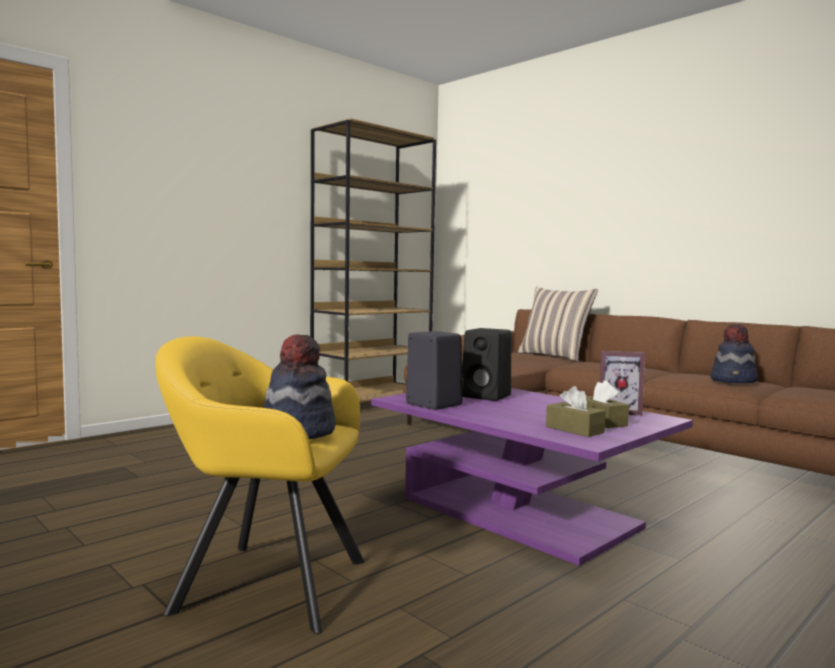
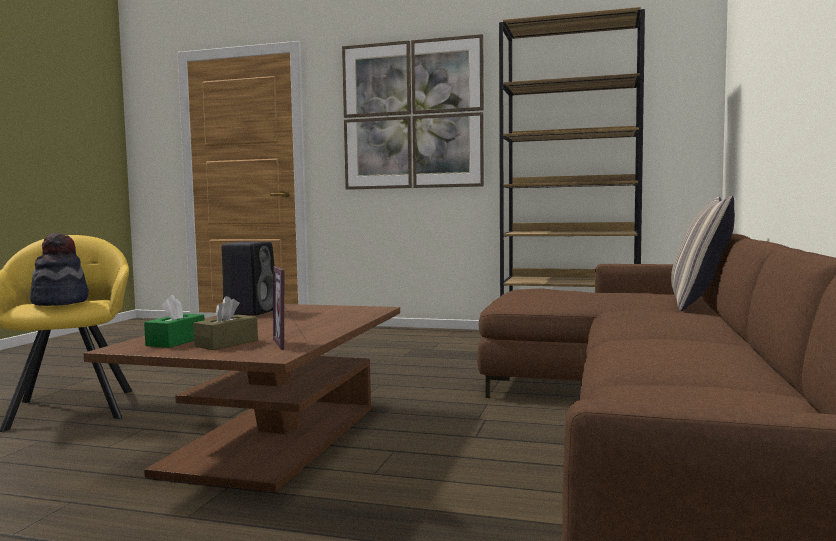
camera: 60 degrees right, 0 degrees up
(217, 184) = (412, 115): none -> picture
(488, 396) = (315, 315): black speaker -> none
(519, 512) = (273, 439): purple coffee table -> brown coffee table
(574, 429) = (176, 341): brown tissue box -> green tissue box
(734, 381) = (661, 358): hat -> none

